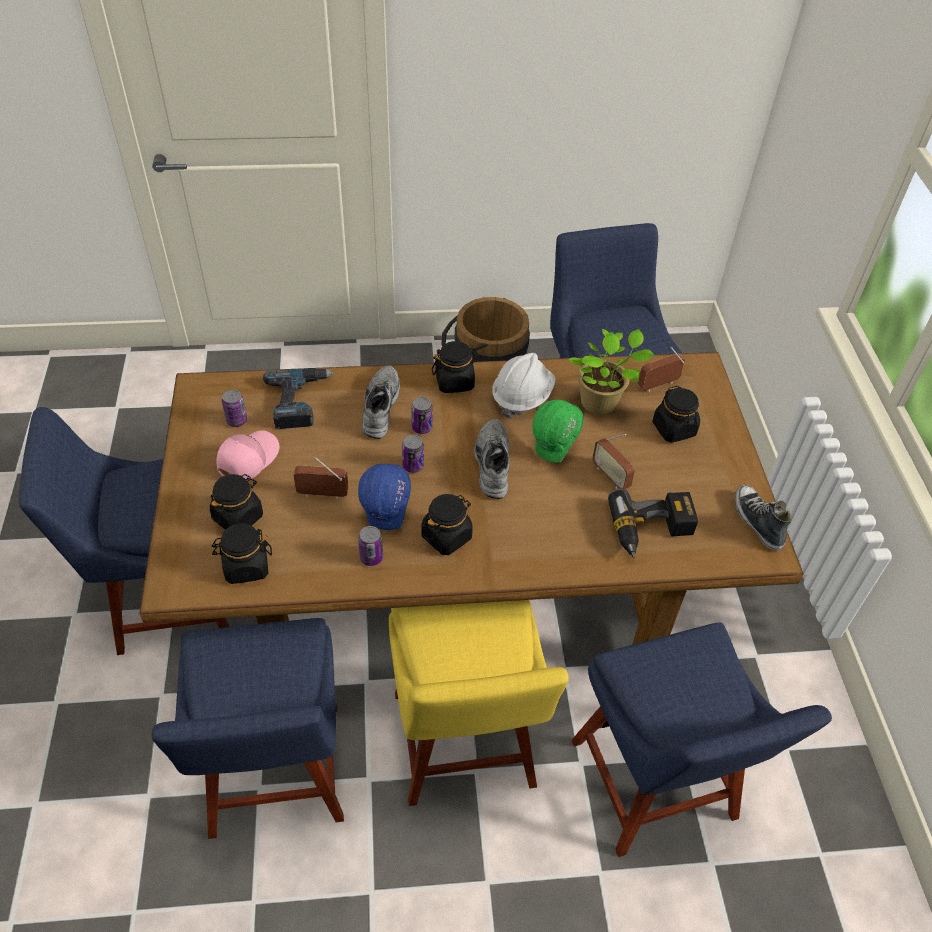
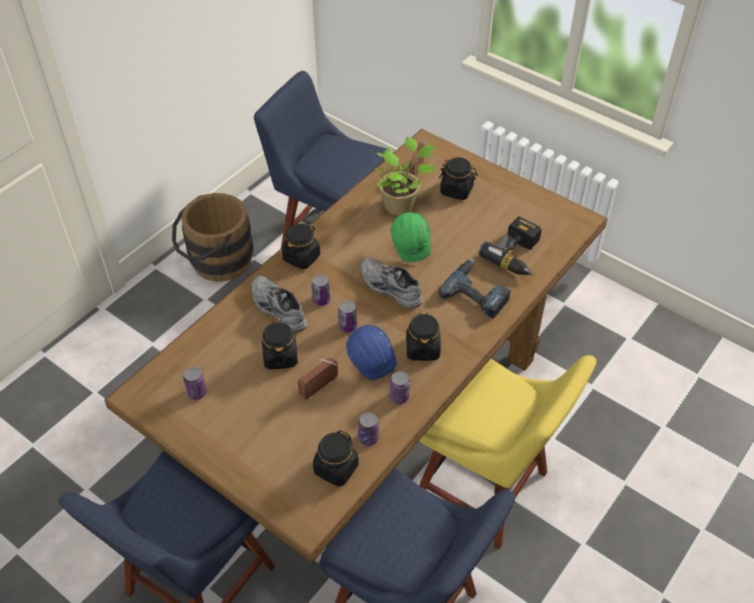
camera: 45 degrees left, 0 degrees up
(238, 517) = (287, 446): black jar -> black jar (280, 357)
(247, 459) = (240, 409): pink cap -> none
(300, 401) = (221, 346): power drill -> power drill (477, 292)
(302, 567) = (368, 438): none -> can
(522, 397) = (353, 236): white hard hat -> none
(610, 476) = (460, 242): radio -> none
(656, 787) = (599, 414): blue chair -> none
(757, 521) = (557, 208): shoe -> none

